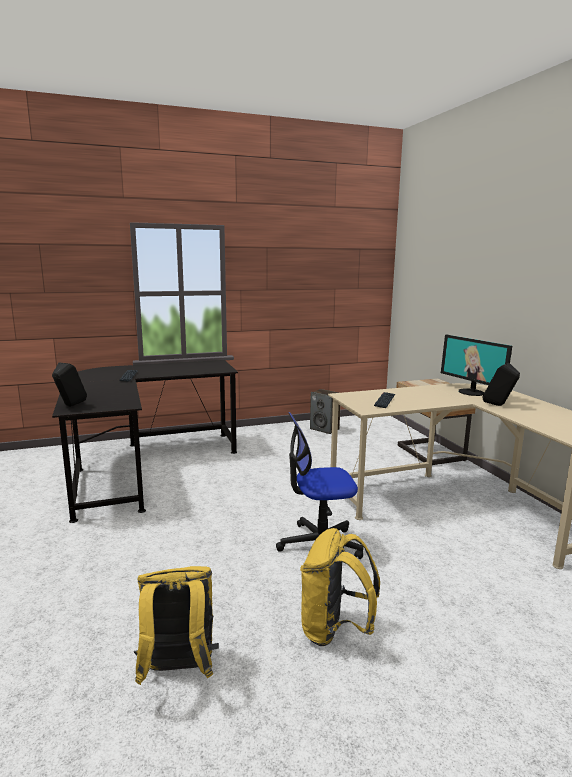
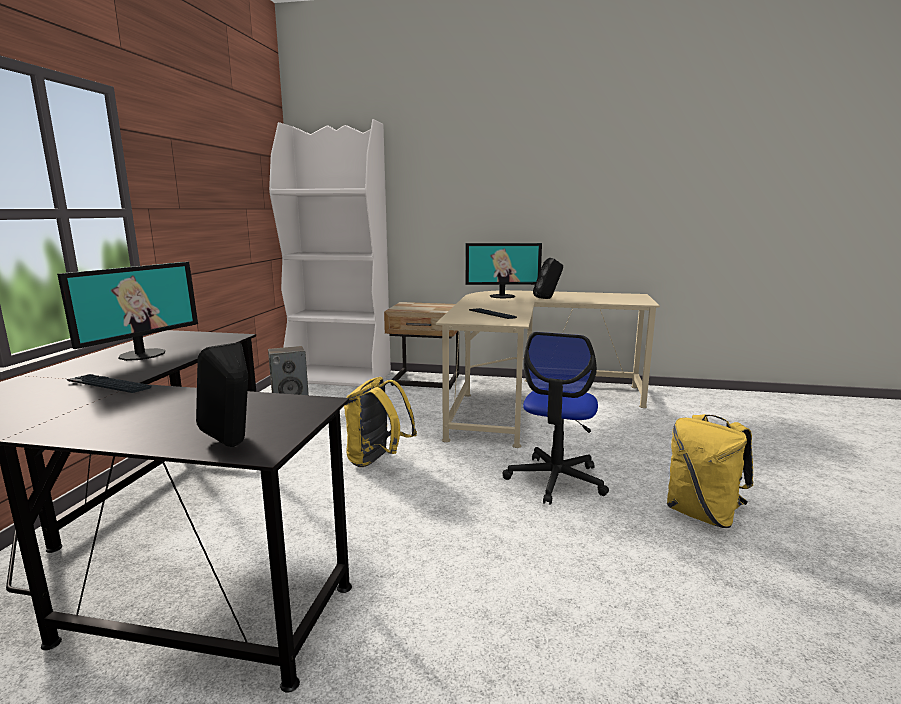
camera: 60 degrees left, 0 degrees up
(176, 368) = (142, 354): none -> monitor
(178, 671) = (762, 631): yellow backpack -> yellow backpack (377, 460)
(385, 427) = (340, 376): none -> white bookcase

